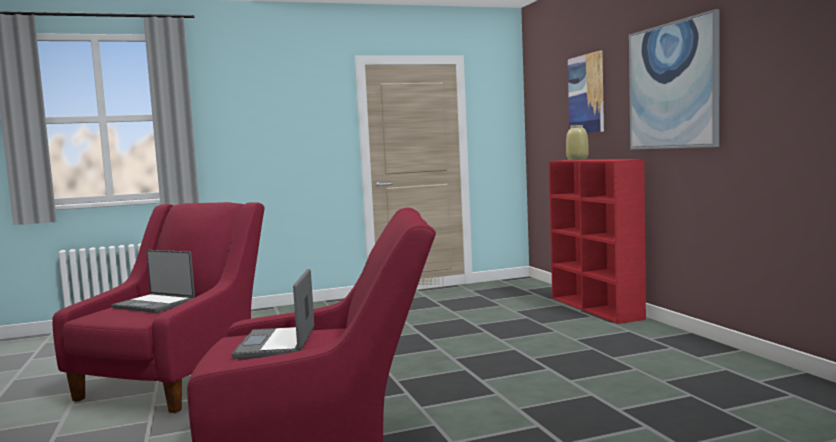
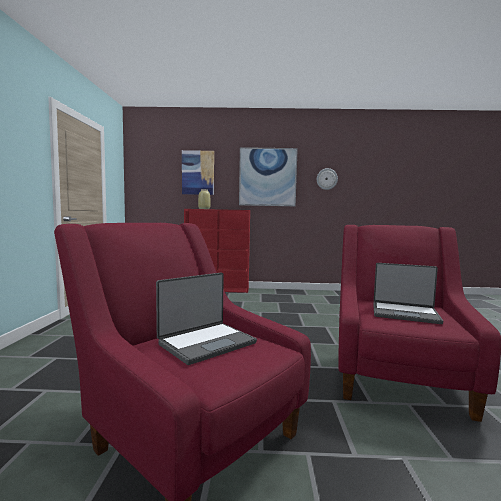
camera: 70 degrees left, 0 degrees up
(781, 71) = (327, 179): none -> wall clock

